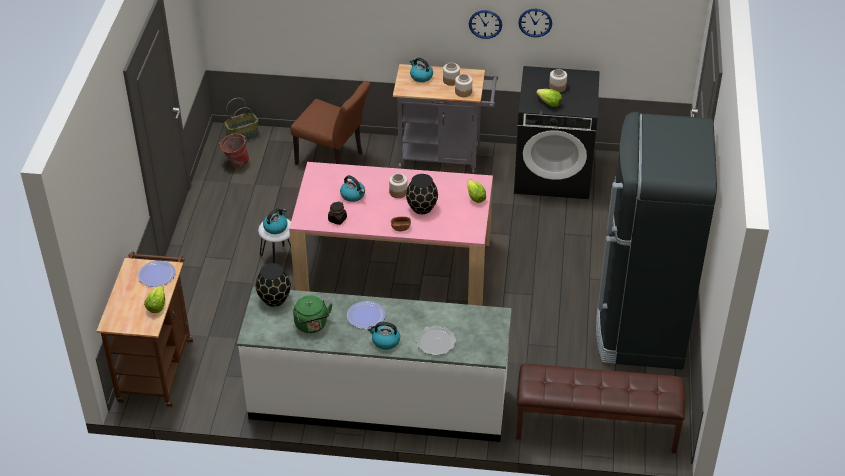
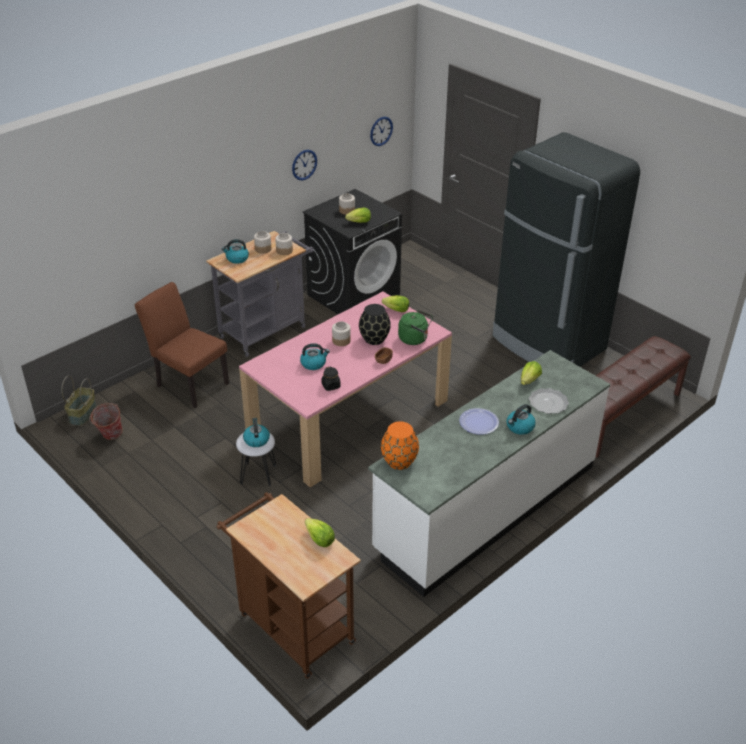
camera: 50 degrees left, 5 degrees down
(156, 275) = (277, 518): plate -> none
(274, 299) = (398, 462): black vase -> orange vase
(312, 325) = (457, 457): green kettle -> green kettle (415, 339)
(334, 160) = (188, 383): brown chair -> brown chair turned 120 degrees counterclockwise
(452, 317) = (529, 380): none -> lettuce
(485, 24) = (267, 184): wall clock -> wall clock (381, 131)

